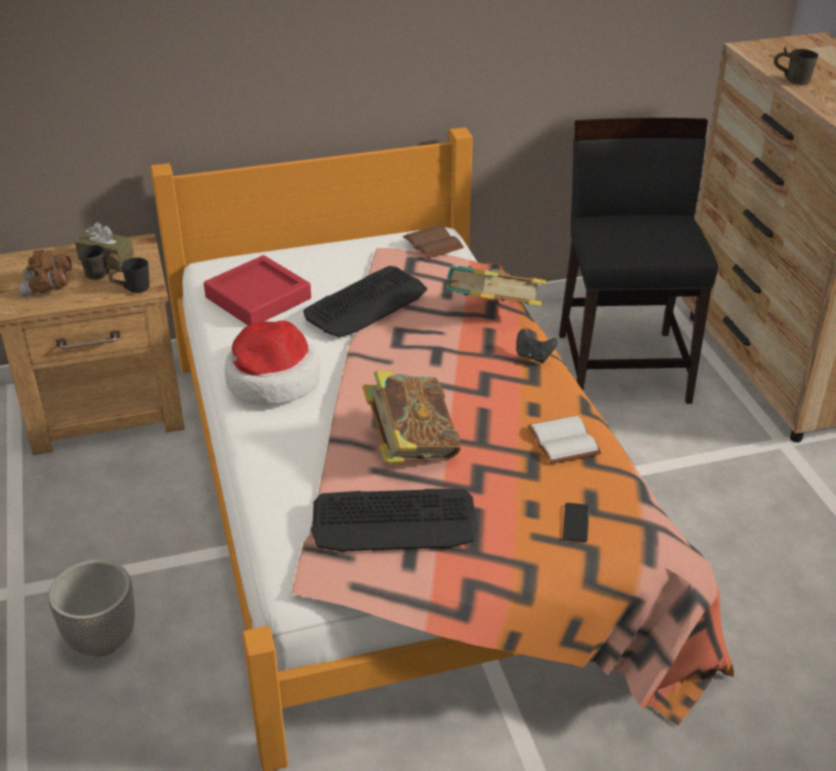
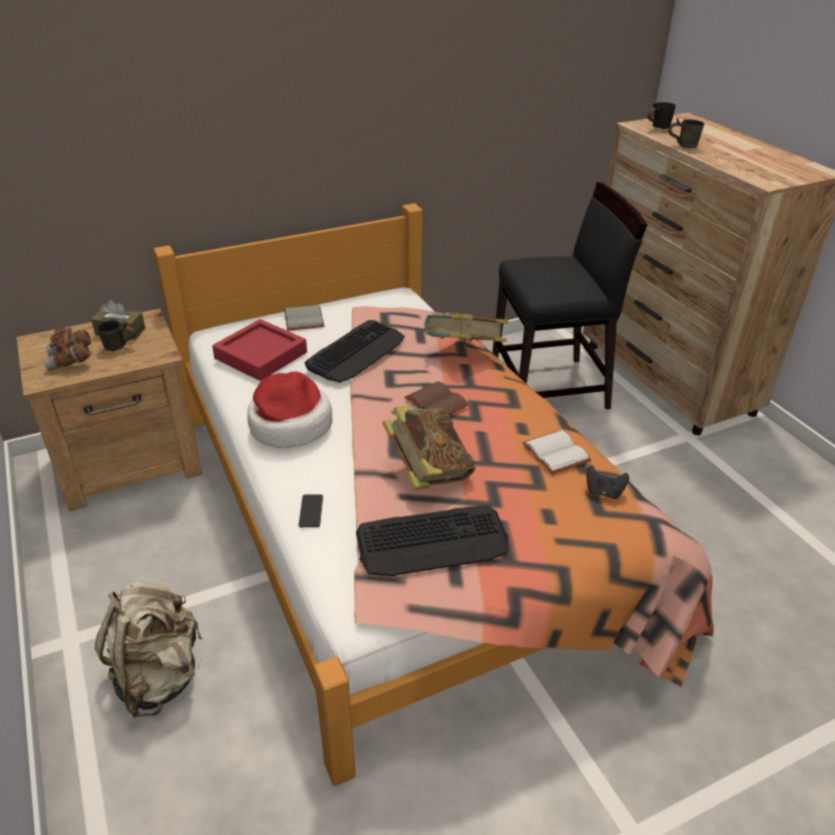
camera: 10 degrees left, 0 degrees up
(102, 640) = (159, 676): planter -> beige backpack
(132, 288) = (149, 355): black mug -> black mug (656, 127)
(315, 258) = (302, 319): none -> grey book
(431, 243) = (397, 300): brown book -> brown book (434, 402)
(533, 357) = (508, 384): black game controller -> black game controller (604, 492)
(576, 523) = (590, 524): phone -> phone (311, 511)
(624, 366) = (550, 388): black chair -> black chair turned 90 degrees clockwise

